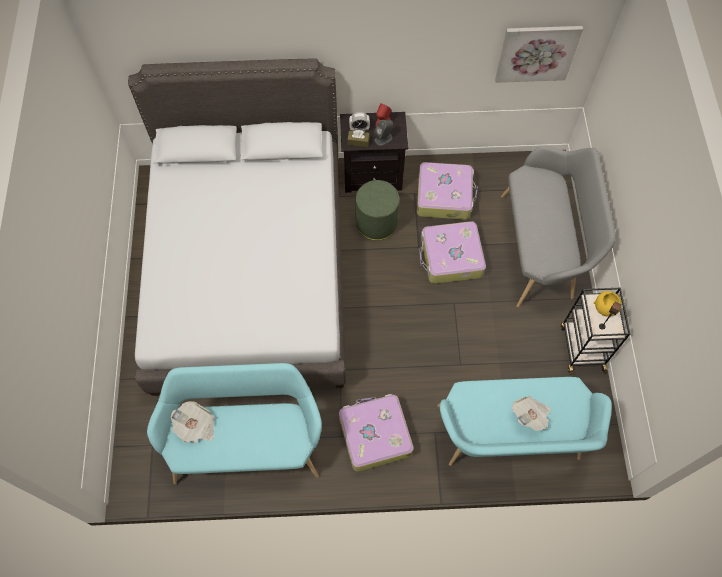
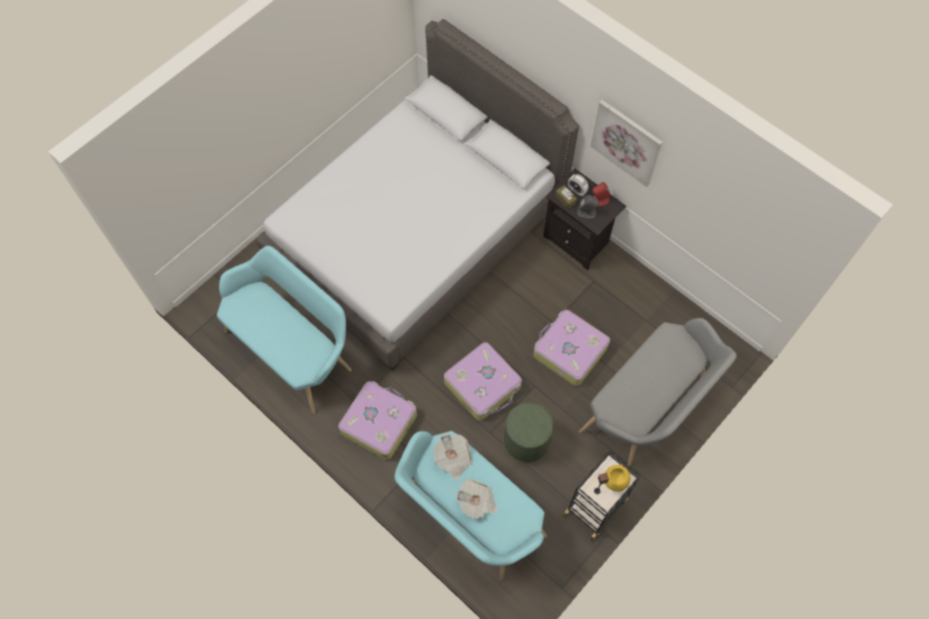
camera: 45 degrees right, 0 degrees up
(196, 426) = (258, 300): newspaper -> newspaper (453, 459)
(376, 223) = (542, 278): green ottoman -> green ottoman (526, 441)
(444, 195) = (616, 302): suitcase -> suitcase (483, 385)
(536, 53) = (747, 236): picture -> picture (626, 142)

